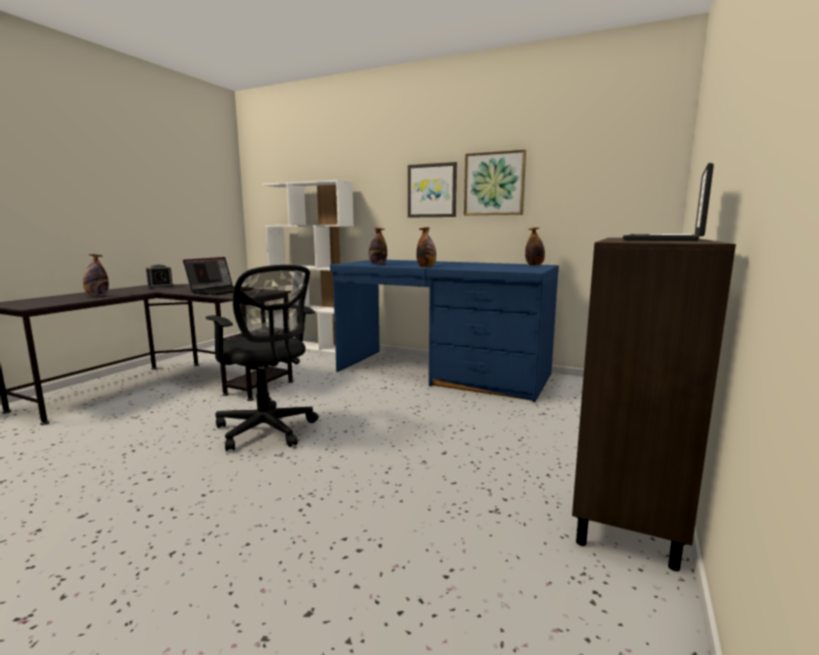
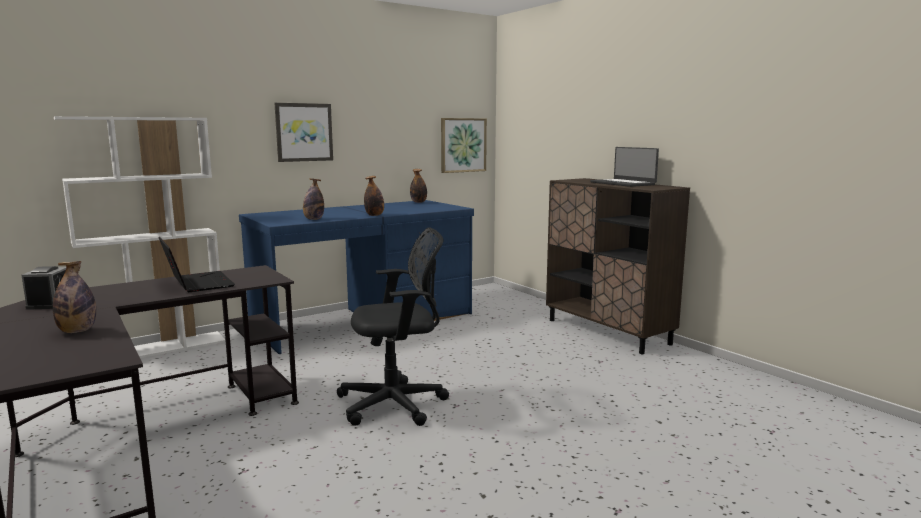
camera: 60 degrees left, 0 degrees up
(494, 184) = (367, 128): picture -> picture (463, 145)

